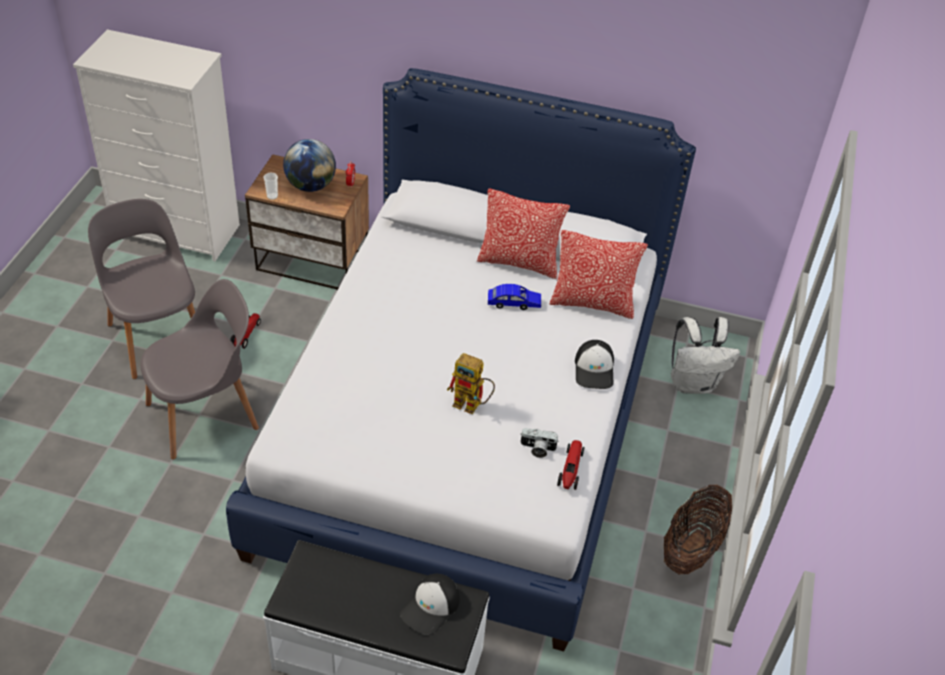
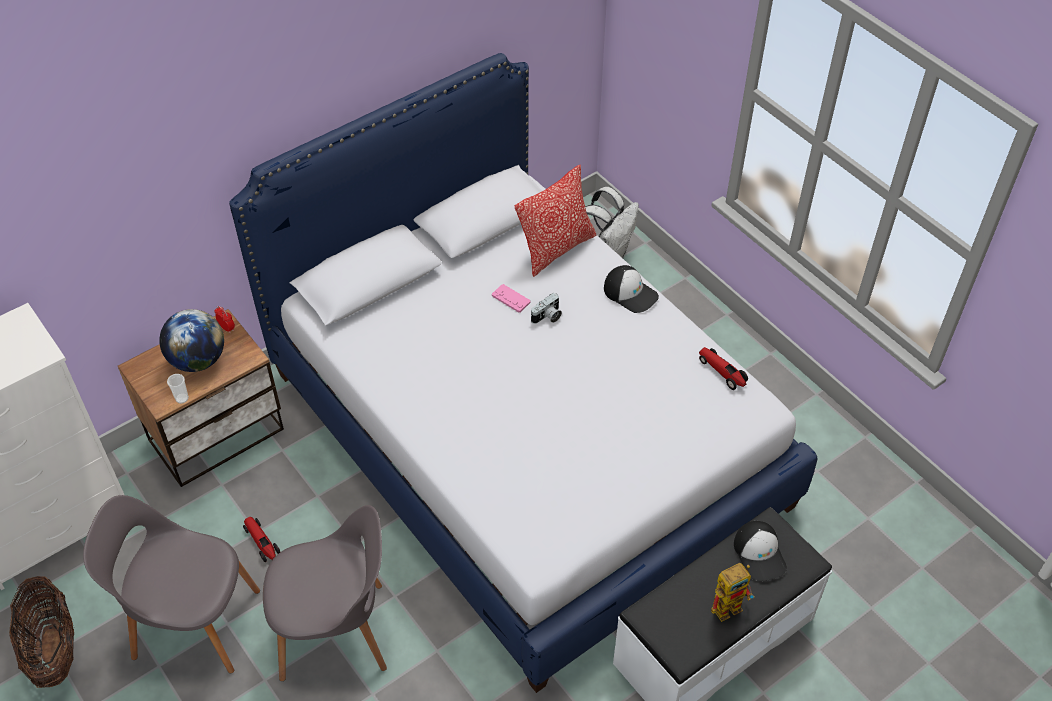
camera: 50 degrees left, 5 degrees up
(205, 415) = (336, 631): grey chair -> grey chair turned 75 degrees clockwise
(472, 405) = (603, 395): toy robot -> toy robot (730, 604)
(514, 303) = (511, 299): blue toy car -> pink game controller
(519, 262) = (465, 266): pillow -> none
(537, 449) = (685, 380): camera -> camera (547, 317)
(691, 548) = (760, 366): basket -> basket (53, 648)

